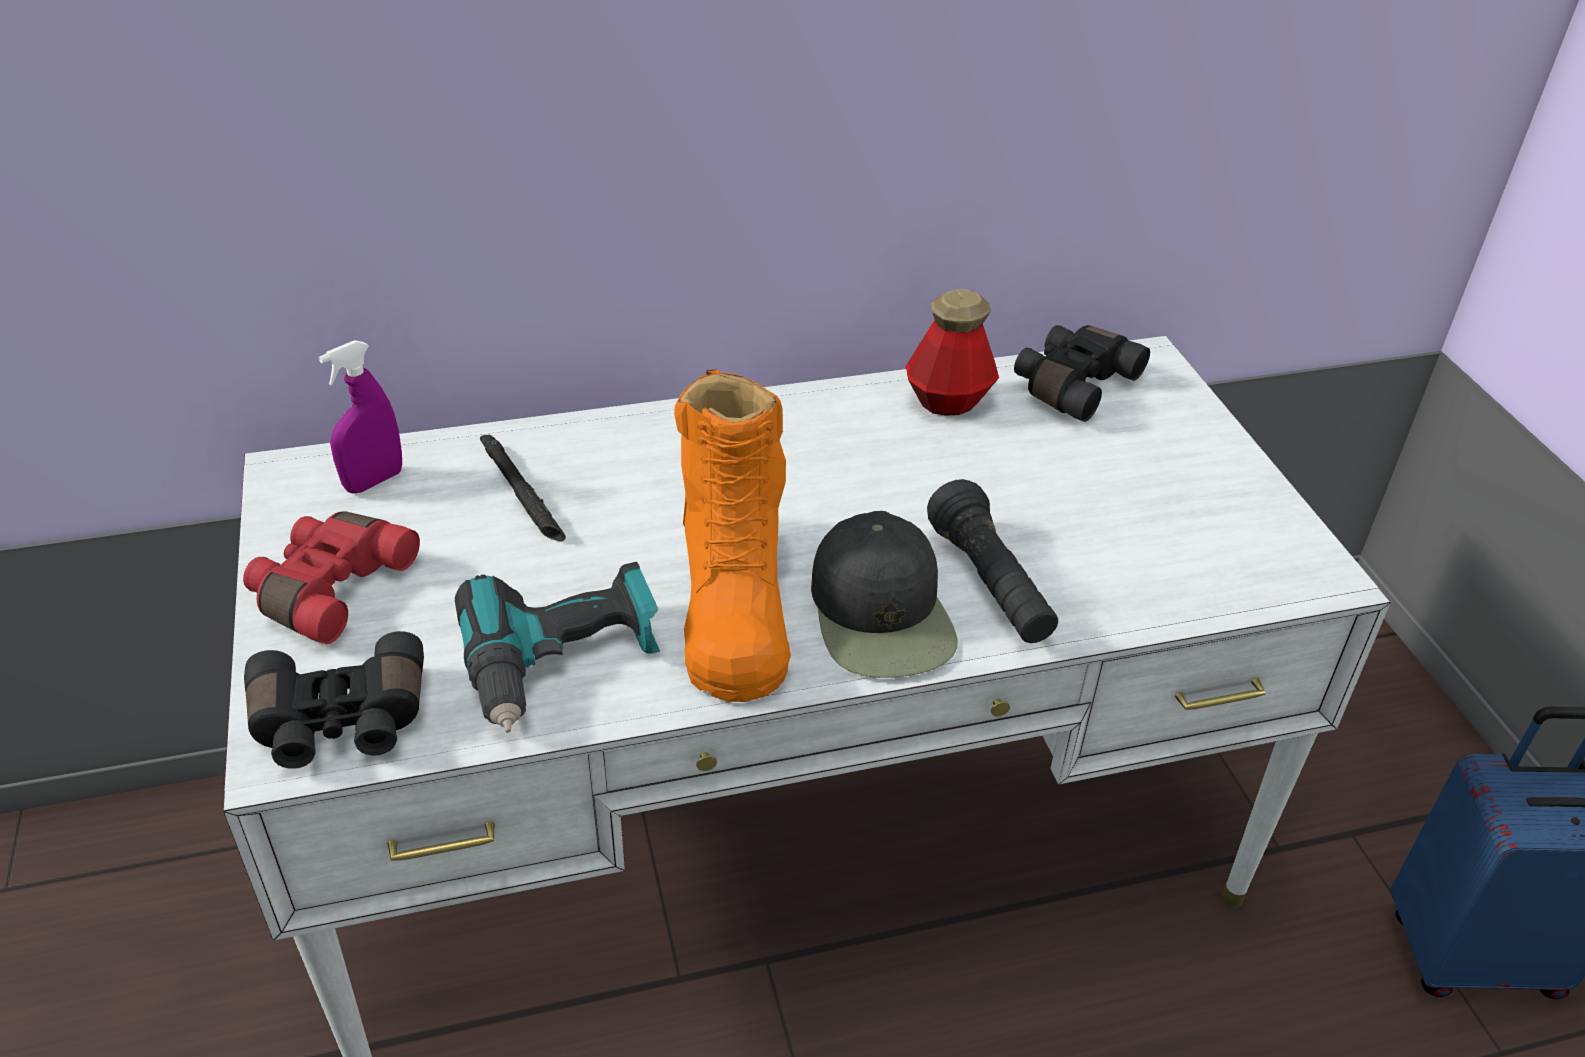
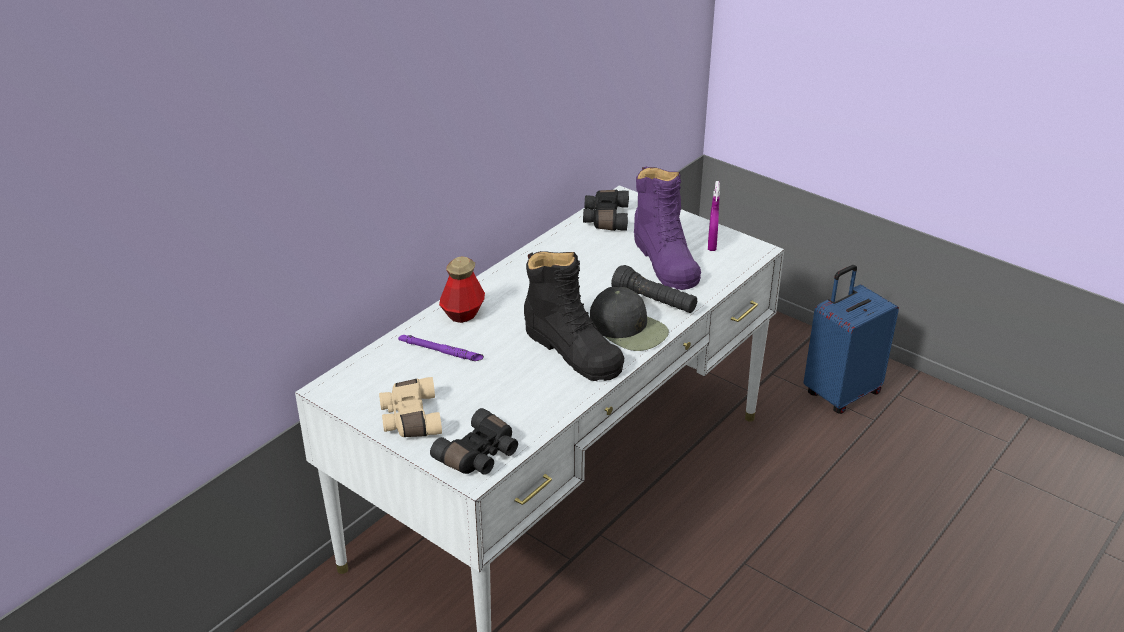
camera: 35 degrees left, 5 degrees down
(329, 588) = (409, 418): red binoculars -> beige binoculars
(374, 481) = (371, 375): purple spray bottle -> purple spray bottle (712, 245)
(521, 493) = (440, 351): black flashlight -> purple flashlight
(563, 663) = (536, 397): power drill -> none
(733, 604) = (572, 350): orange boot -> black boot
(948, 401) = (566, 244): bottle -> bottle (463, 314)
(1101, 512) = (665, 261): none -> purple boot

